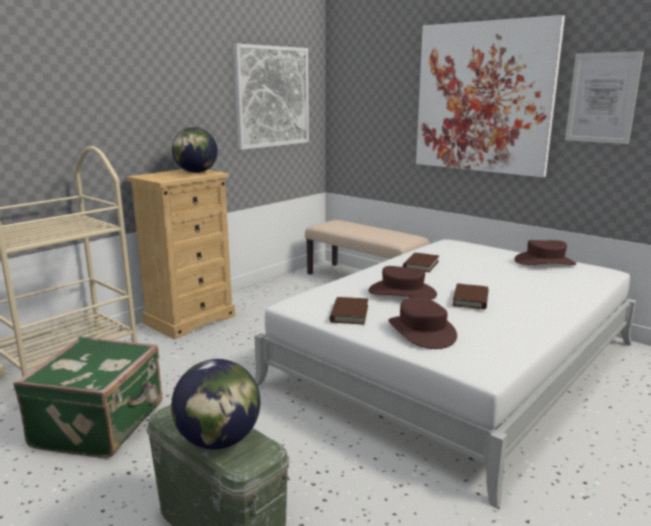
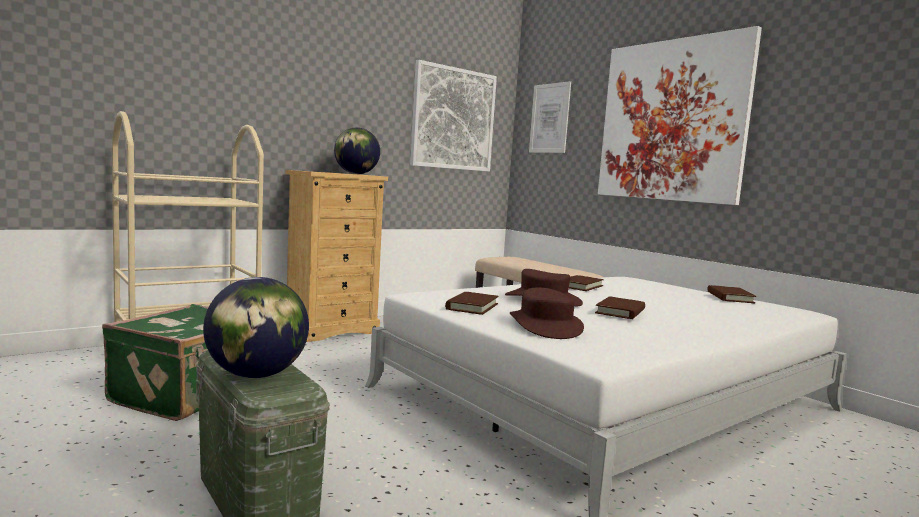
camera: 10 degrees right, 10 degrees down
(544, 262) = (730, 297): brown hat -> brown book
(602, 98) = (803, 113): picture -> picture (549, 118)

